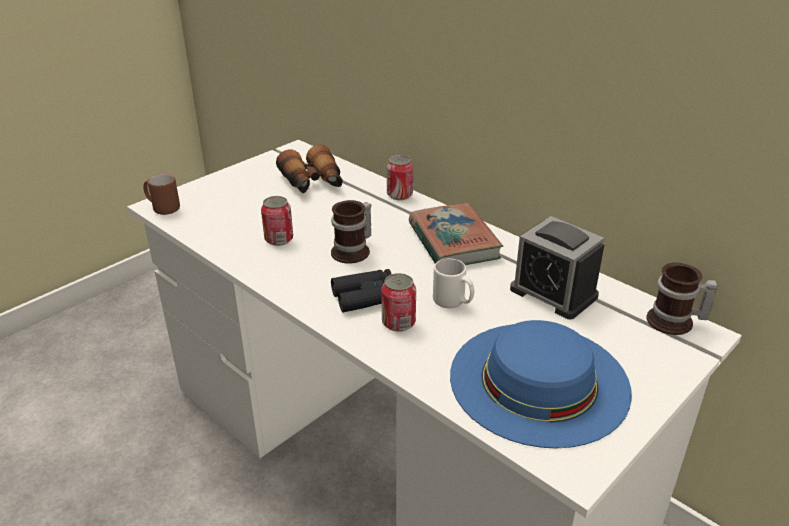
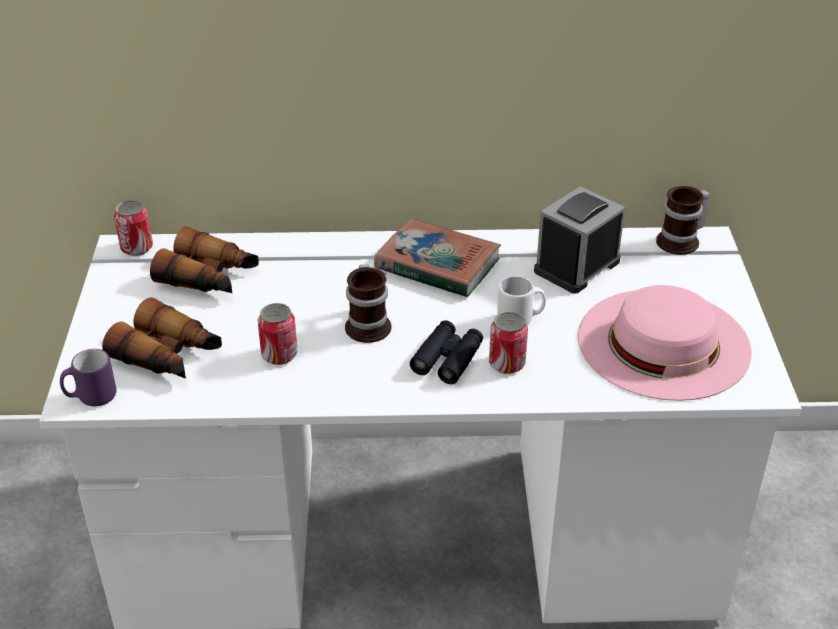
camera: 45 degrees left, 5 degrees up
(162, 208) = (91, 398): brown mug -> purple mug
(228, 209) = (169, 356): none -> binoculars
(399, 195) = (318, 244): can -> can (137, 248)
(539, 380) = (663, 343): blue hat -> pink hat
(553, 293) = (577, 266): alarm clock -> alarm clock turned 135 degrees clockwise

